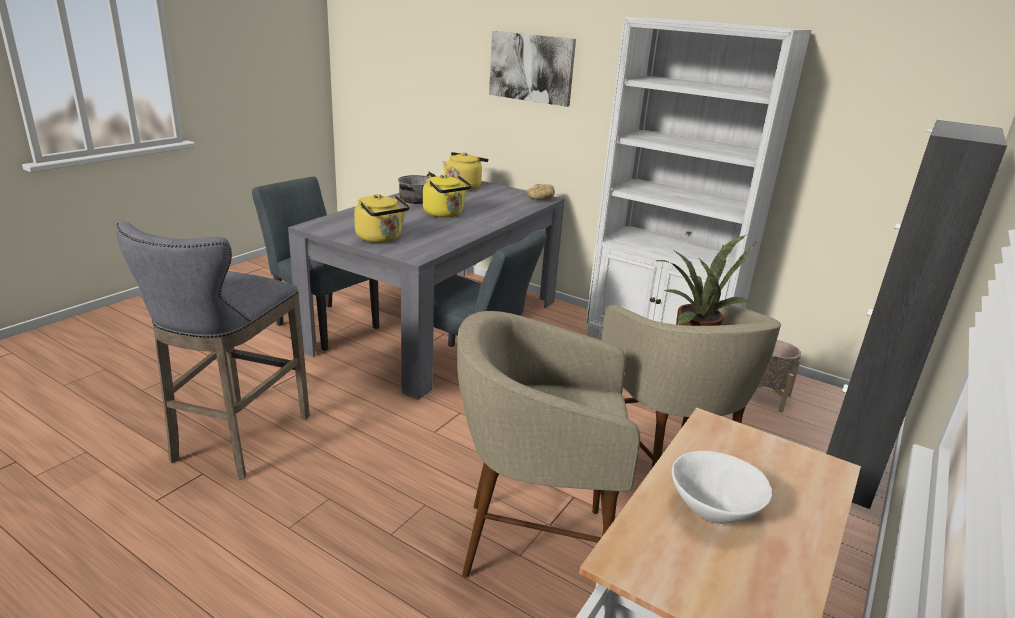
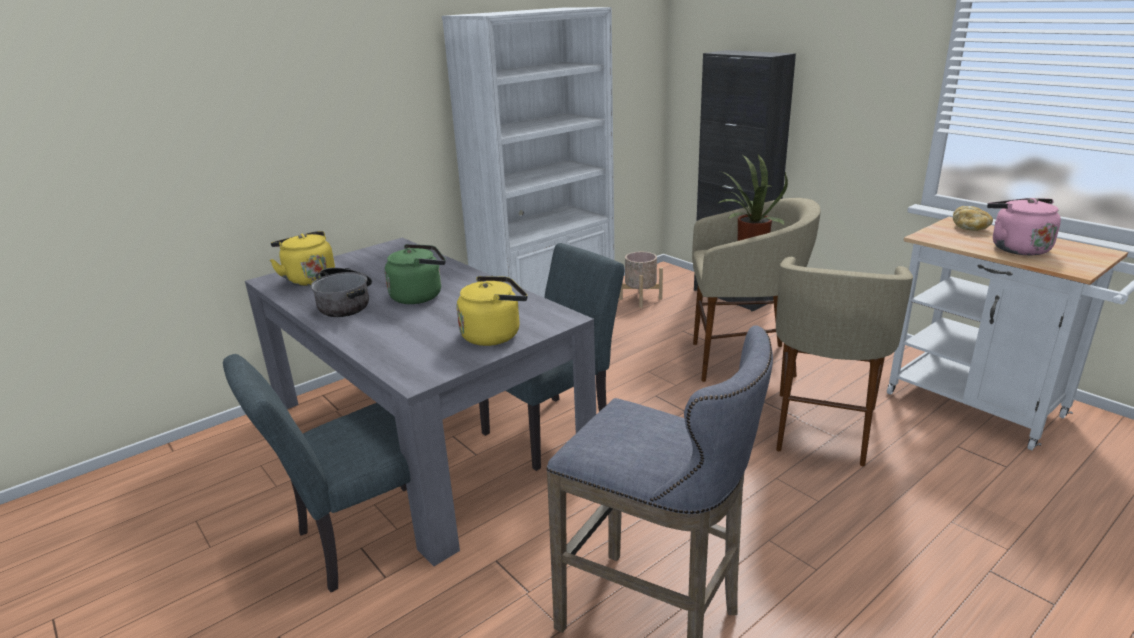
camera: 70 degrees left, 0 degrees up
(445, 214) = (420, 296): yellow kettle -> green kettle
(531, 68) = (310, 101): picture -> none
(540, 199) = (397, 247): bread -> bread (970, 228)
(714, 511) = (1016, 248): white bowl -> pink kettle

